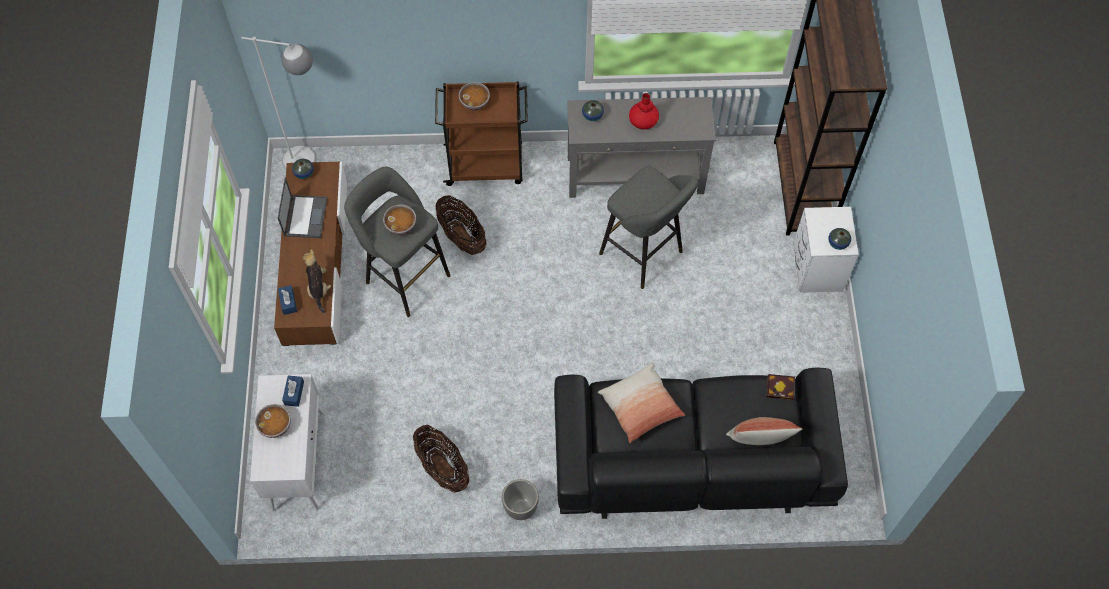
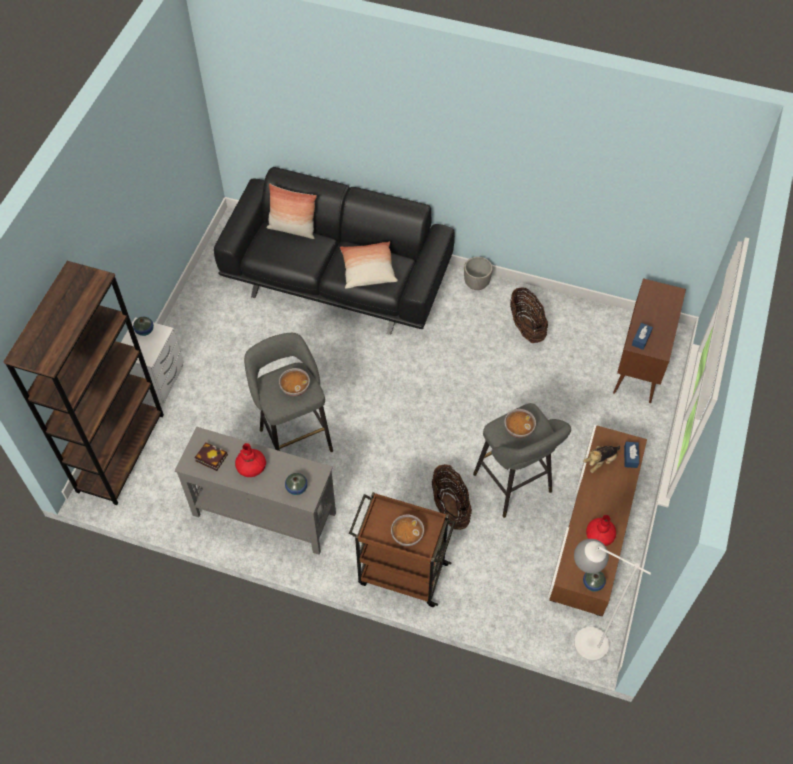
camera: 160 degrees left, 5 degrees down
(276, 426) = (660, 320): bowl -> bowl (295, 387)
(298, 460) = (640, 365): white cabinet -> brown cabinet
(305, 216) = (600, 535): laptop -> red vase
(318, 288) = (600, 461): plush toy -> plush toy turned 45 degrees clockwise
(781, 388) = (256, 252): book -> book (210, 457)

